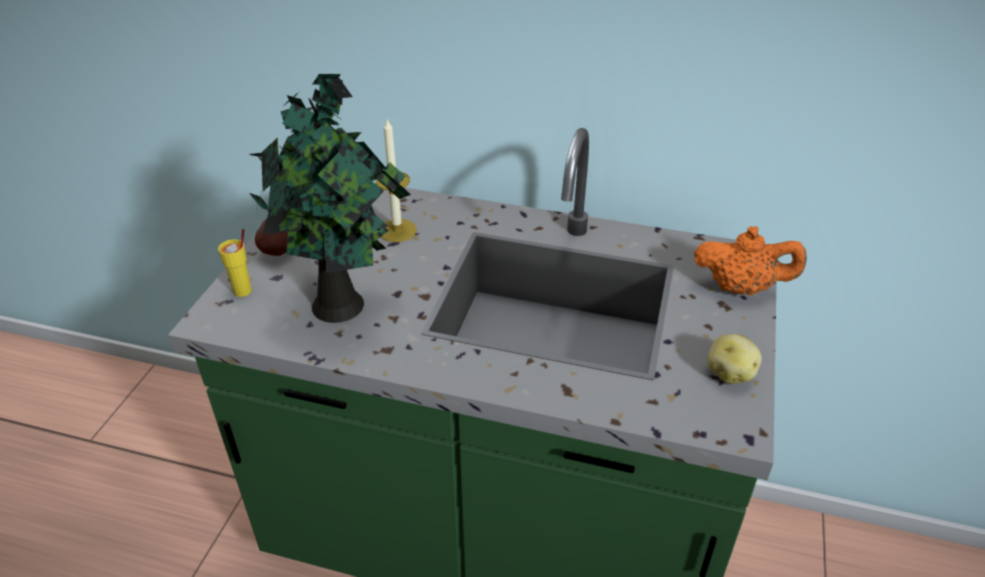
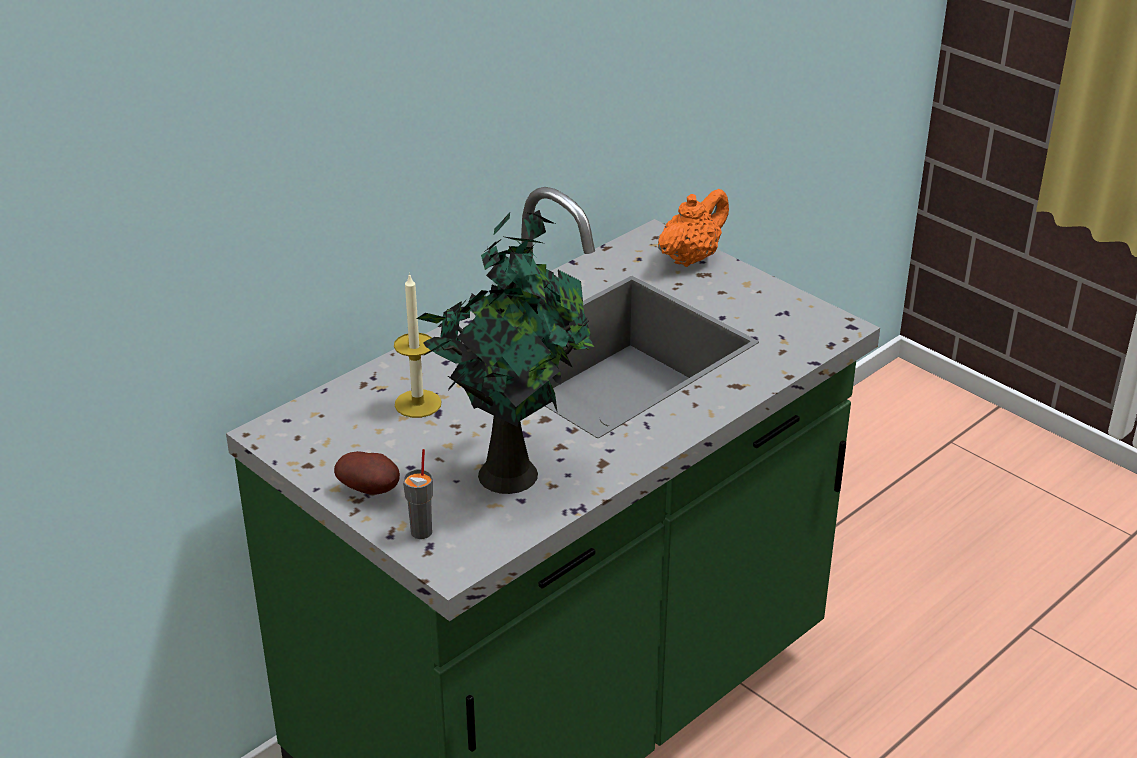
camera: 60 degrees left, 5 degrees down
(243, 291) = (422, 531): yellow cup -> grey cup
(730, 373) = (781, 305): potato -> none

